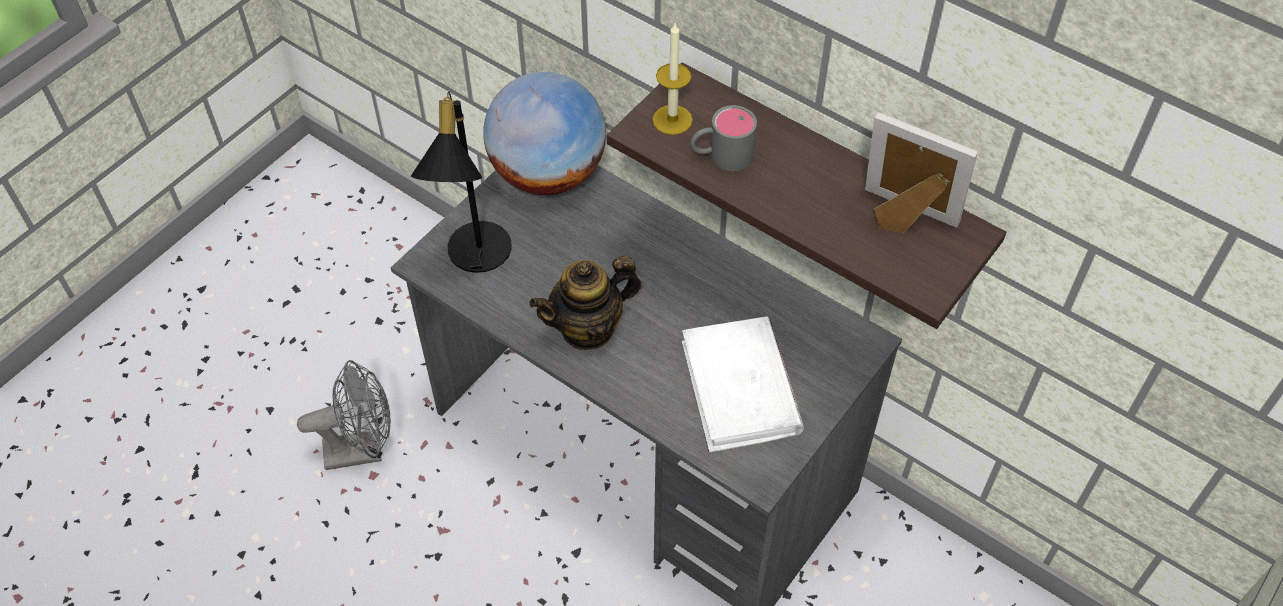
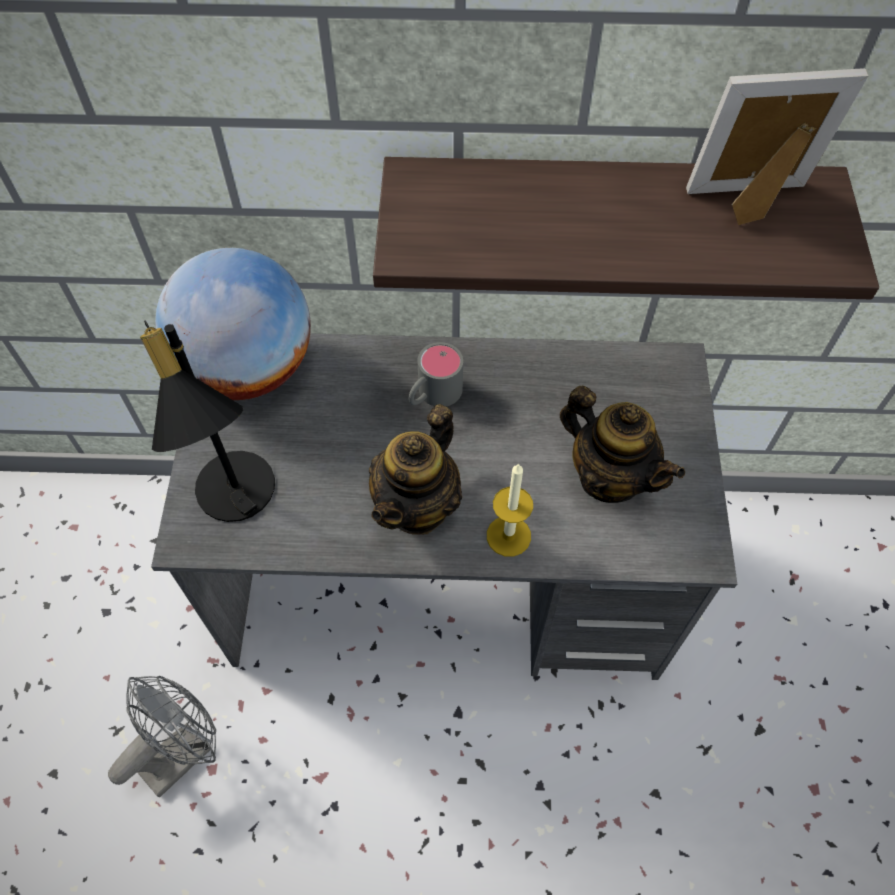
camera: 35 degrees left, 5 degrees up
(672, 120) = (431, 222): candle -> candle (508, 536)
(721, 156) = (517, 234): grey mug -> grey mug (433, 395)
(740, 388) = (609, 476): white book -> teapot

